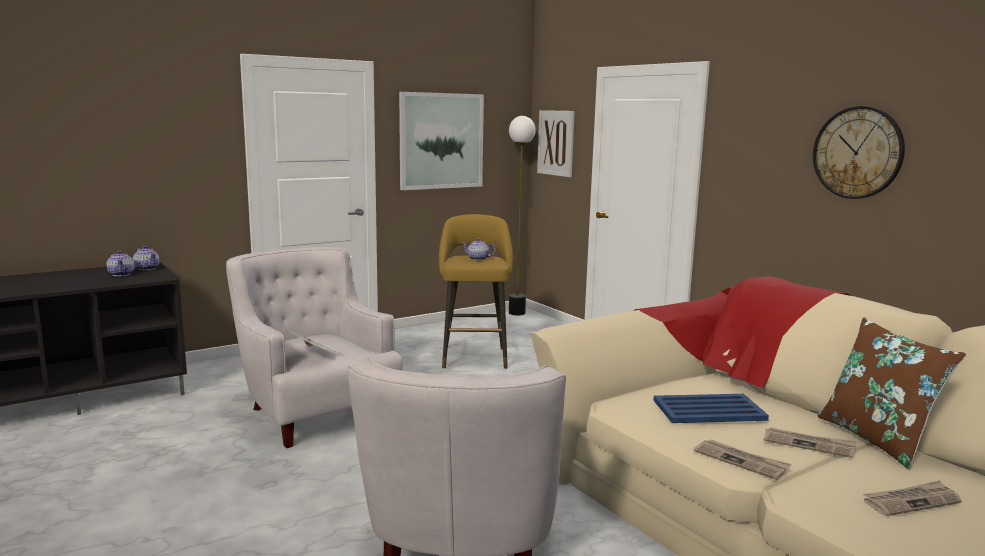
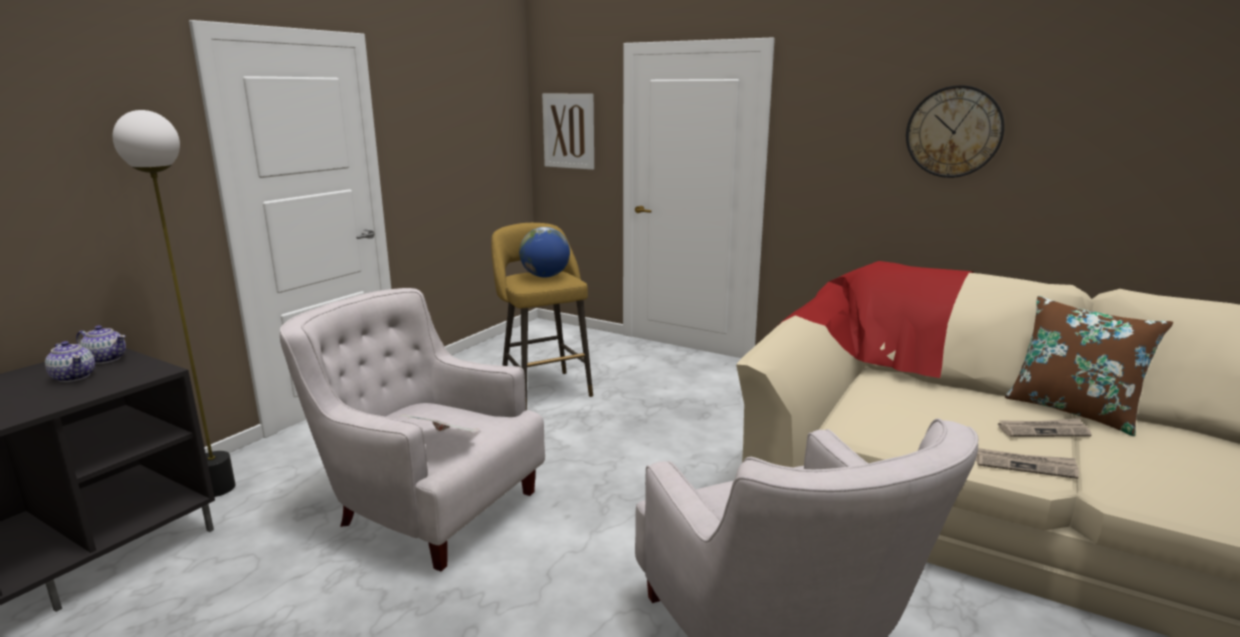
camera: 25 degrees left, 5 degrees up
(441, 141) = (446, 135): picture -> none
(478, 259) = (545, 276): teapot -> globe
(517, 313) = (536, 326): floor lamp -> floor lamp (218, 488)
(708, 410) = (923, 413): blue tray -> none
(911, 501) = (1181, 470): newspaper -> none

